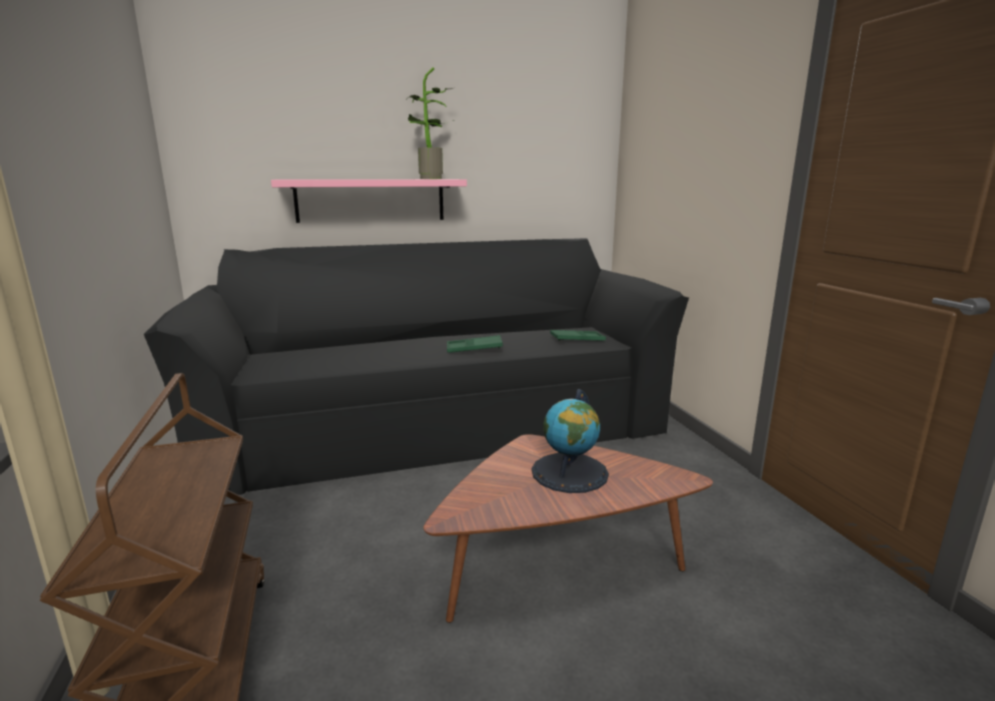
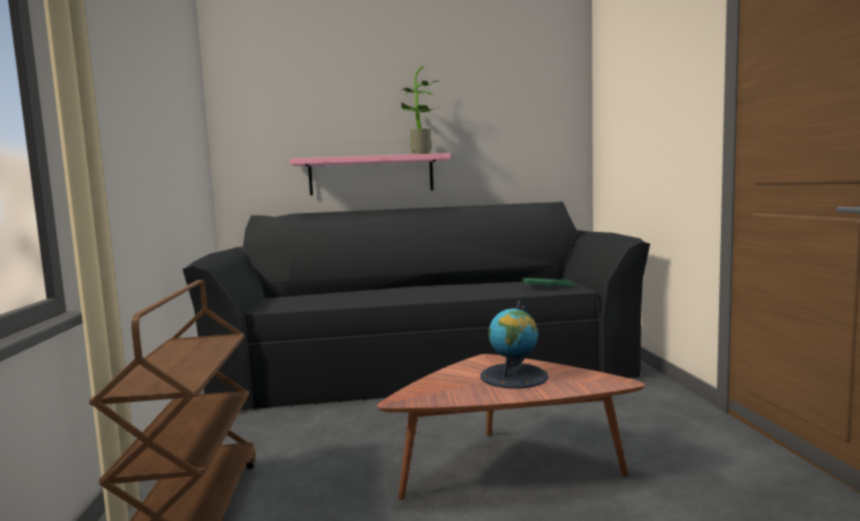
camera: 10 degrees right, 10 degrees down
(474, 348) = (450, 291): green tray -> none

